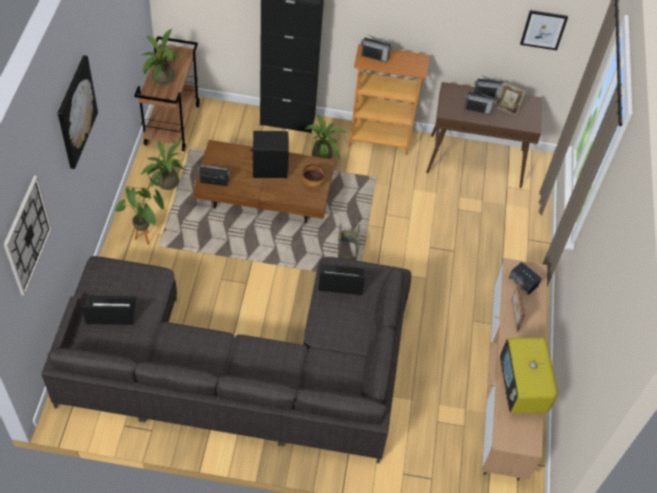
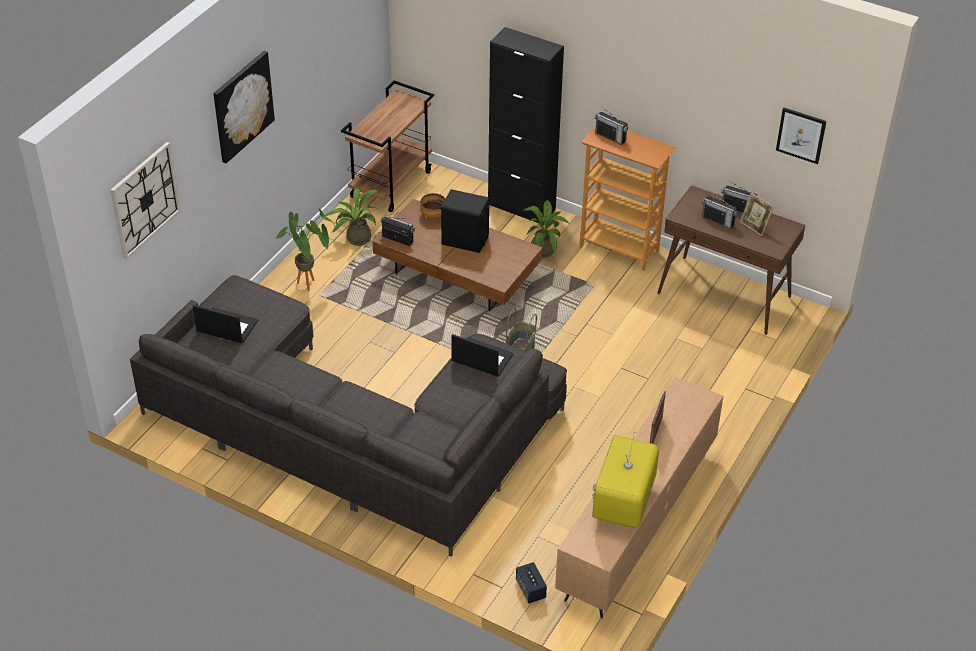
camera: 25 degrees right, 10 degrees down
(161, 79) = (379, 122): potted plant -> none
(313, 183) = (505, 264): bowl -> bowl (433, 216)
(522, 283) = (683, 406): speaker -> speaker (530, 589)

